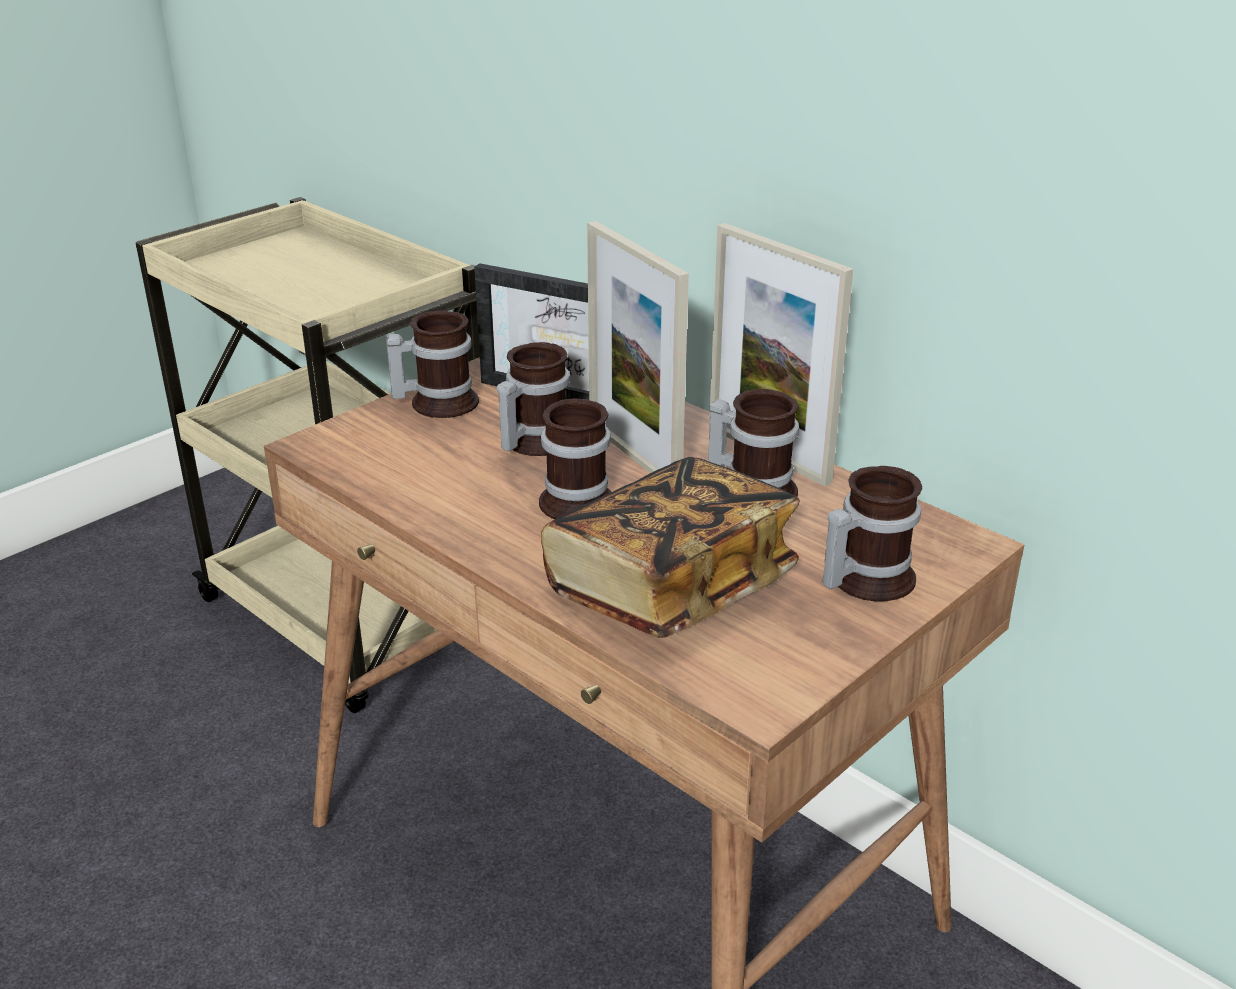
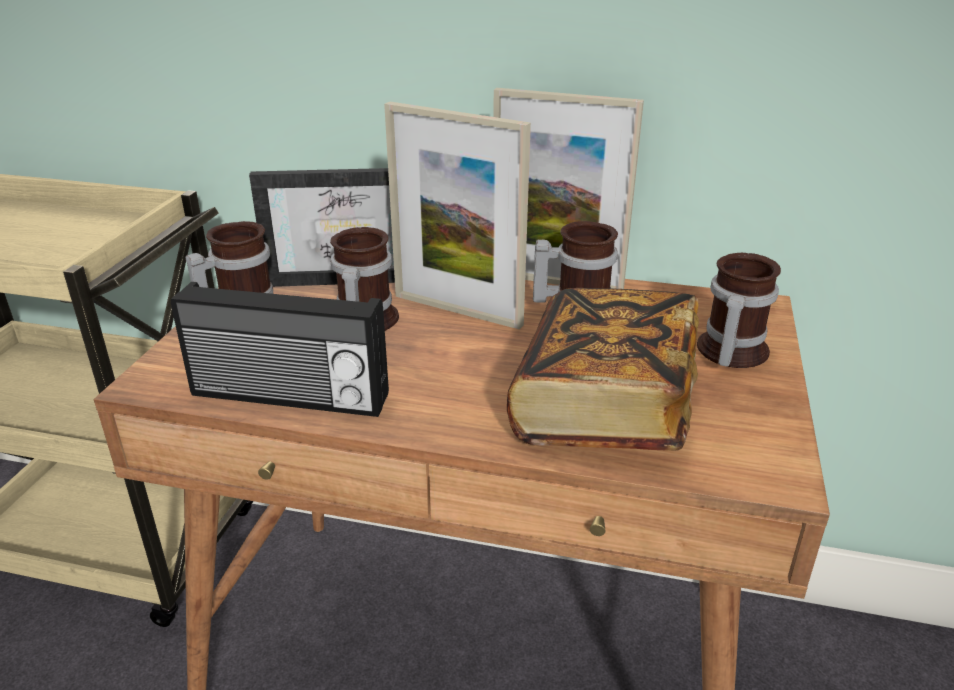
camera: 30 degrees left, 0 degrees up
(406, 491) = (288, 397): none -> radio
(579, 498) = (451, 357): mug -> none

